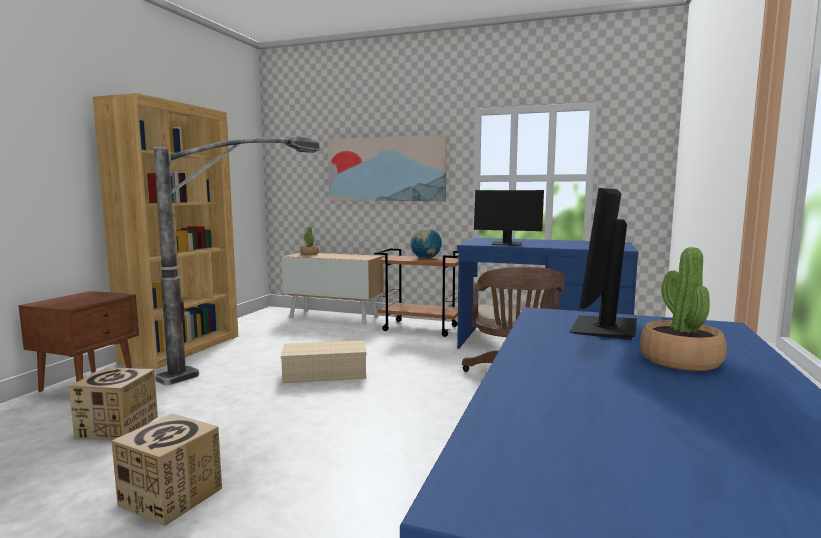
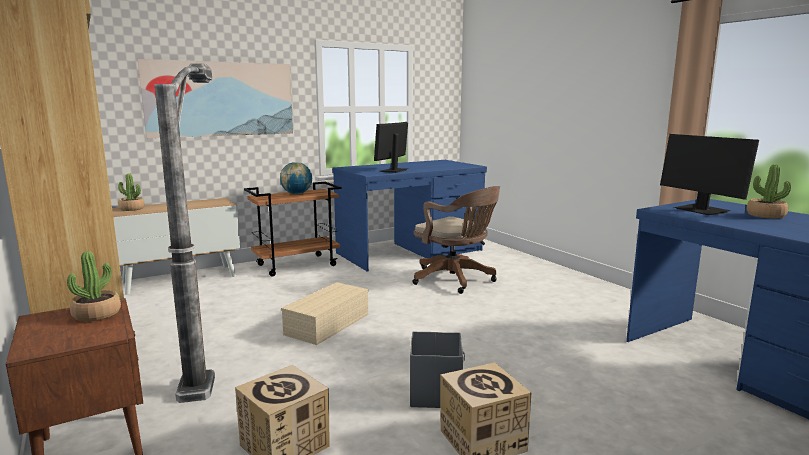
camera: 50 degrees left, 5 degrees up
(101, 297) = (97, 314): none -> potted plant
(244, 450) = (436, 393): none -> grey storage box
(507, 244) = (393, 171): monitor -> monitor turned 150 degrees clockwise

